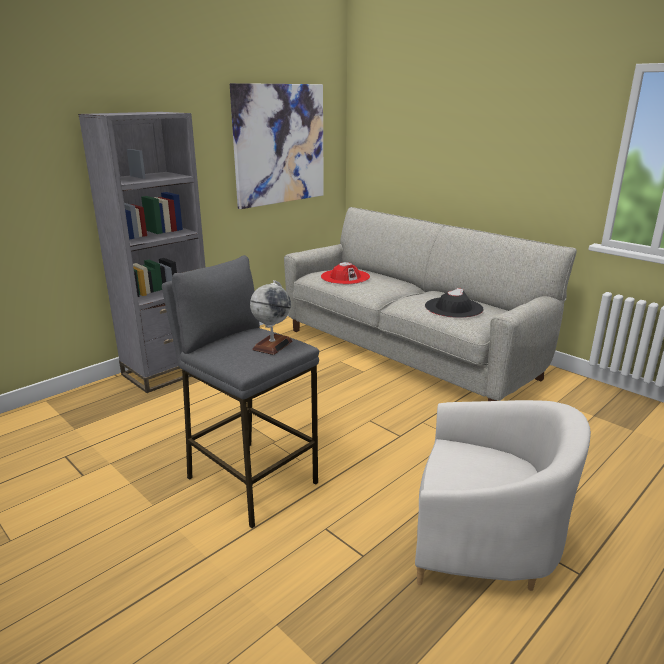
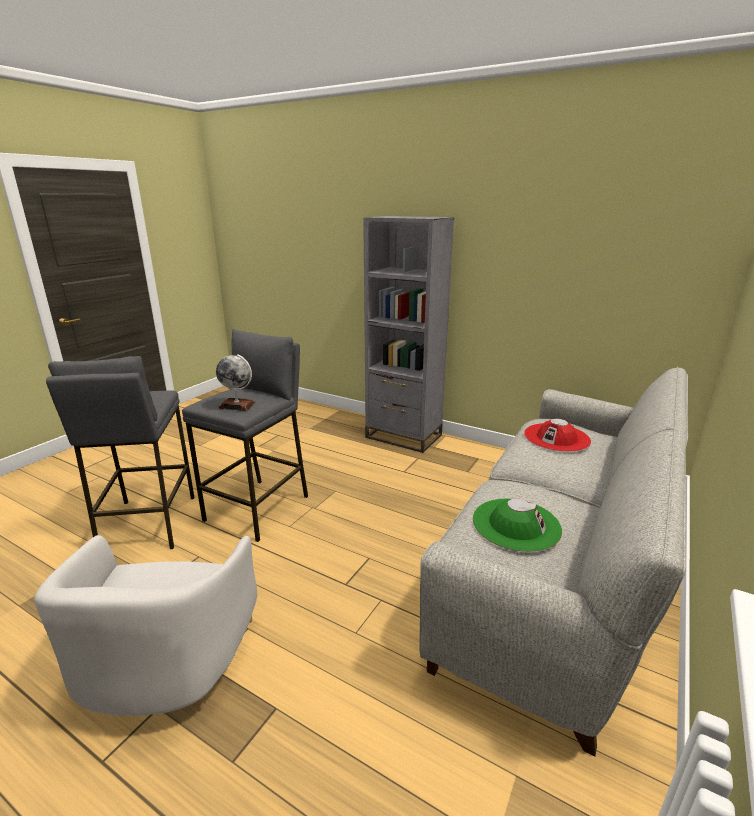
camera: 75 degrees right, 0 degrees up
(228, 585) = (147, 524): none -> grey stool
(279, 144) = (602, 264): picture -> none
(453, 308) = (516, 524): black hat -> green hat

